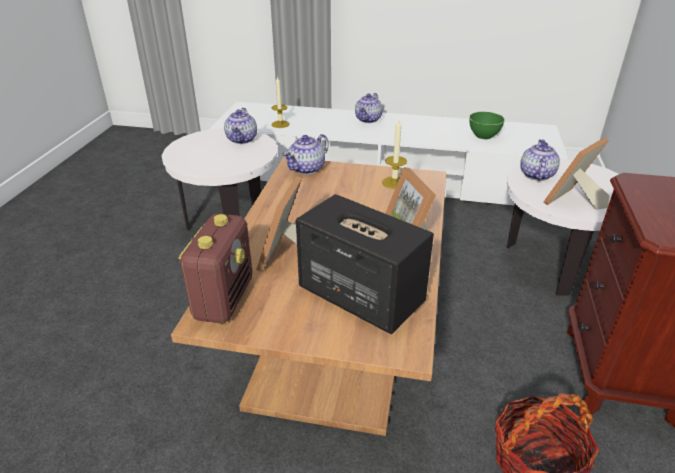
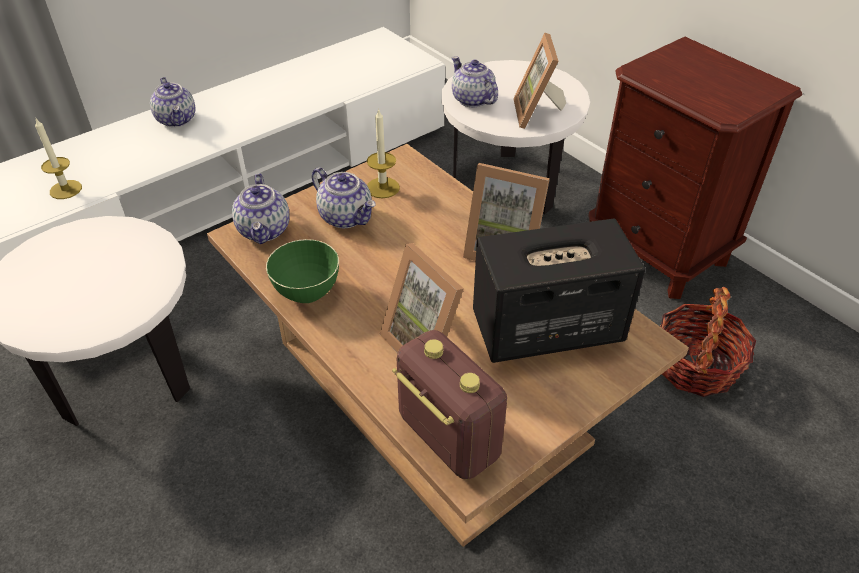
camera: 50 degrees left, 10 degrees up
(242, 139) = (89, 243): teapot -> teapot (346, 217)
(484, 136) = (337, 75): green bowl -> green bowl (307, 291)

